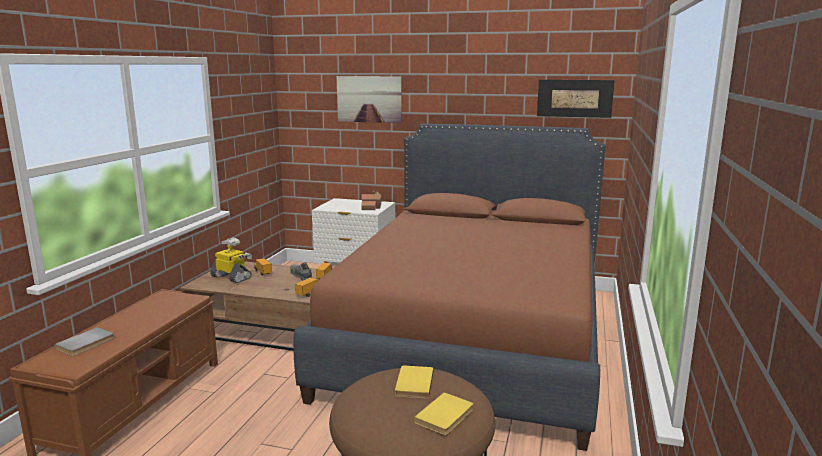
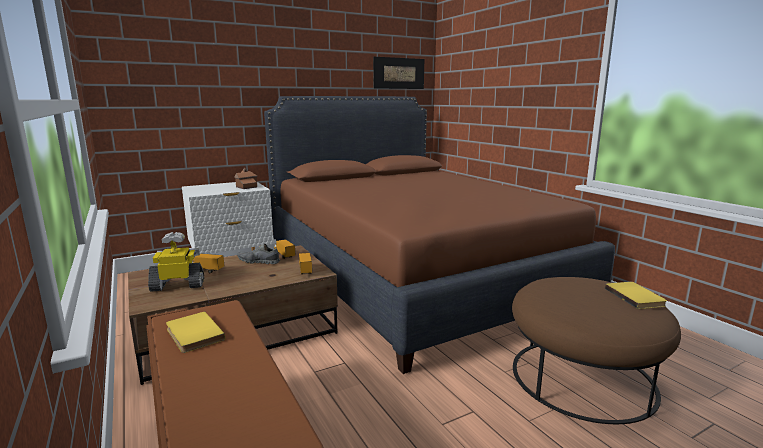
camera: 45 degrees left, 0 degrees up
(86, 344) = (217, 410): grey book -> none
(369, 99) = (214, 72): picture -> none
(412, 383) = (569, 289): yellow book -> yellow book (192, 334)

